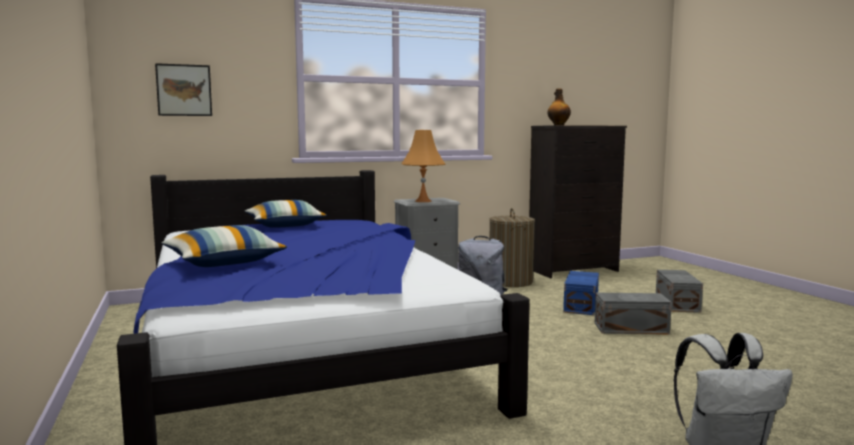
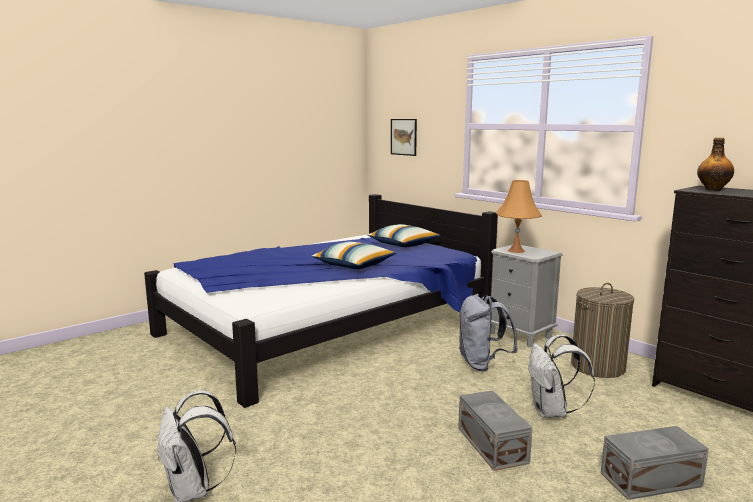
camera: 70 degrees right, 5 degrees up
(224, 262) = (267, 255): pillow -> pillow (354, 265)
(582, 305) = (552, 412): blue storage box -> white backpack

